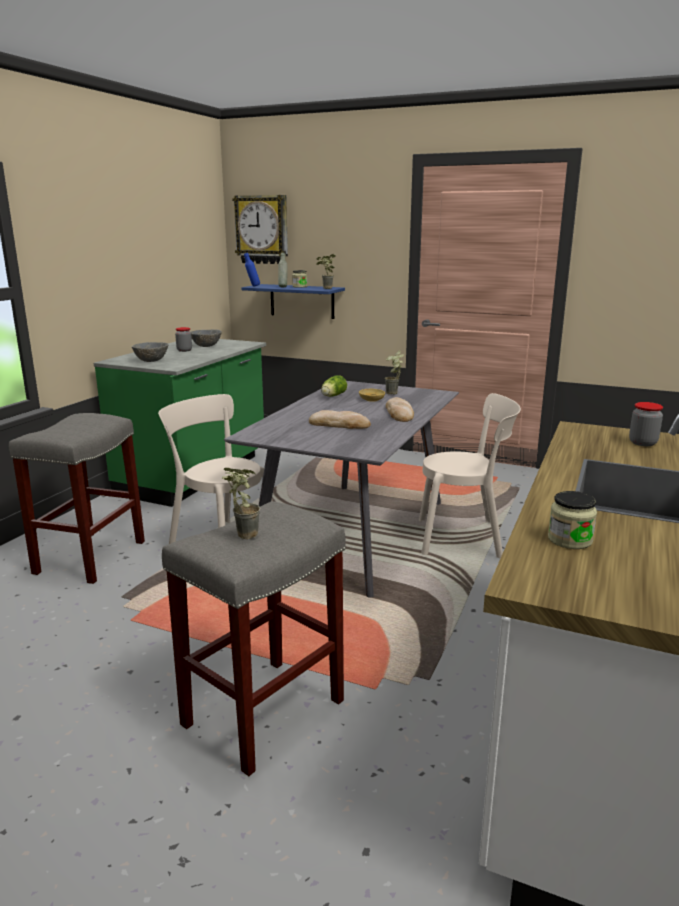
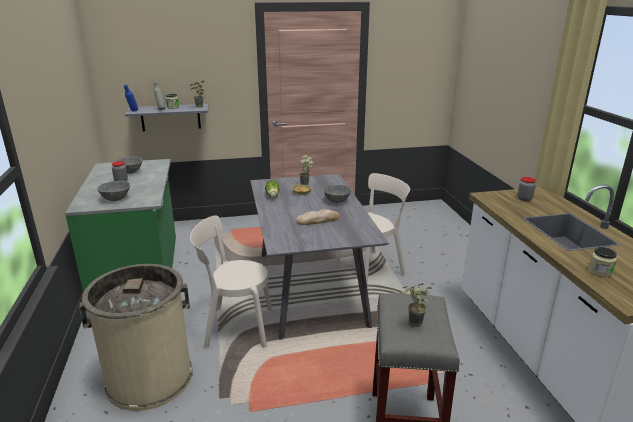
camera: 35 degrees left, 5 degrees up
(91, 556) = (149, 378): grey stool -> beige trash can
(262, 230) = (126, 62): wall clock -> none
(302, 301) = (170, 117): blue shelf -> grey shelf
(399, 413) = (337, 201): bread -> grey bowl

